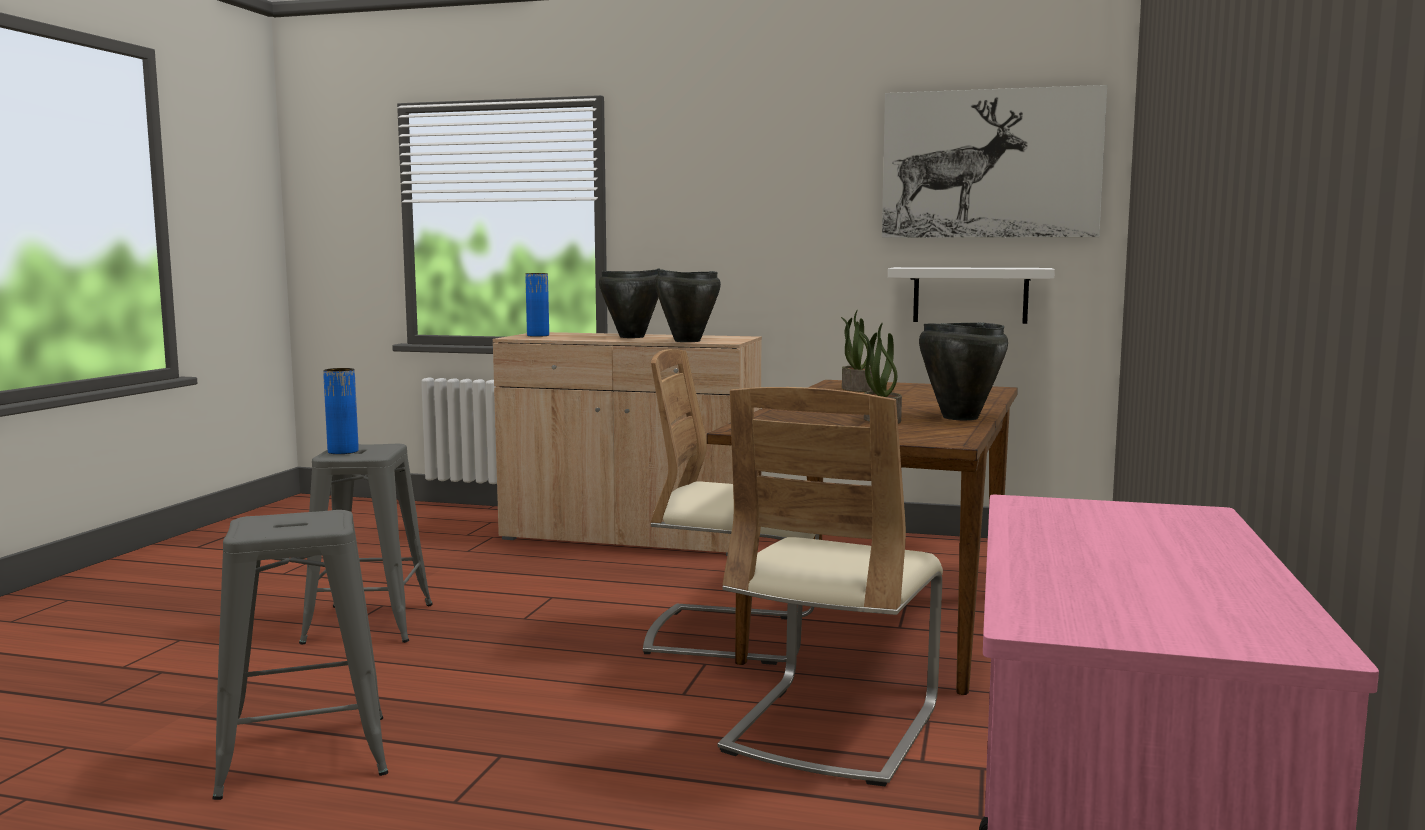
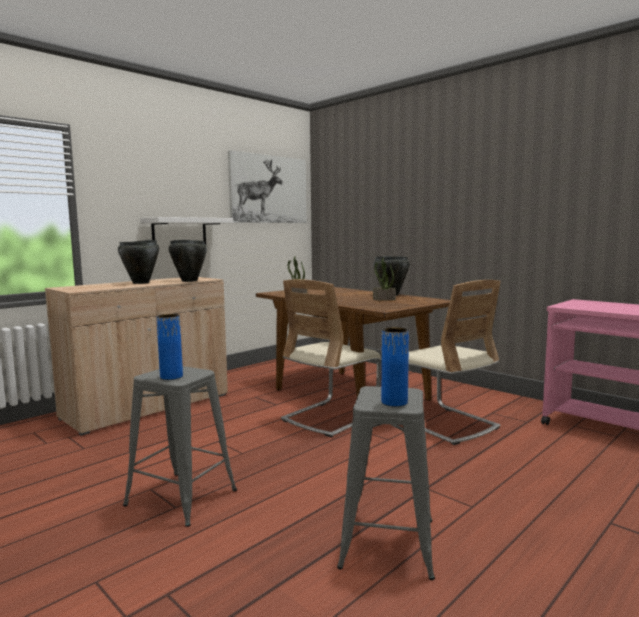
camera: 60 degrees left, 0 degrees up
(538, 335) = (79, 288): blue vase -> blue vase (394, 402)
(970, 295) = (265, 249): white shelf -> white shelf (179, 233)

